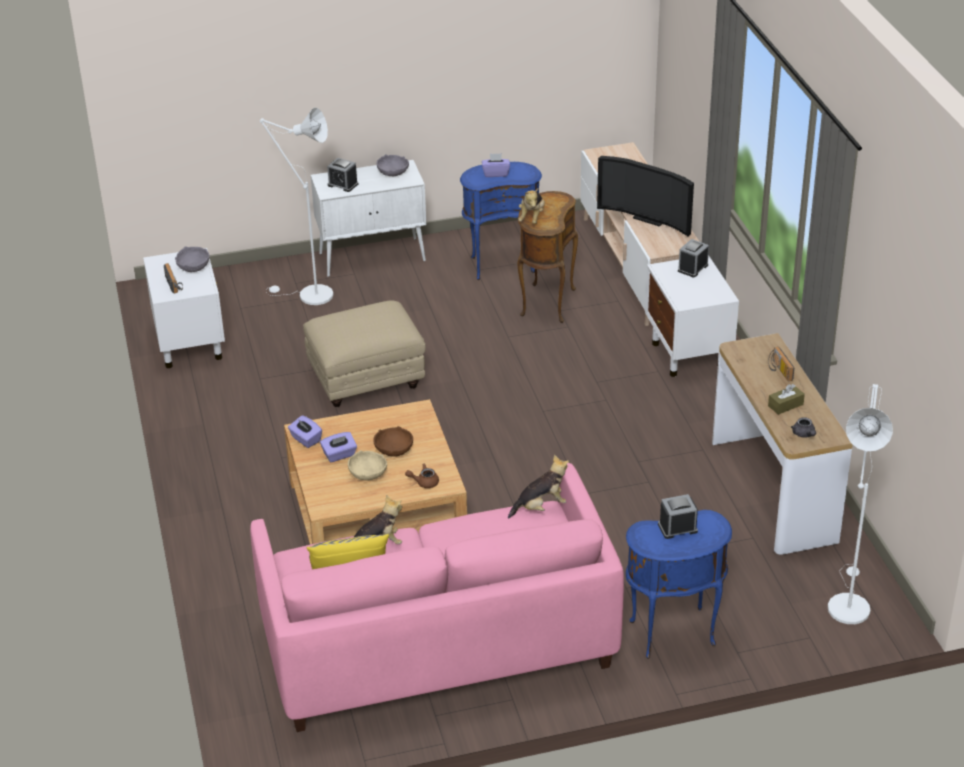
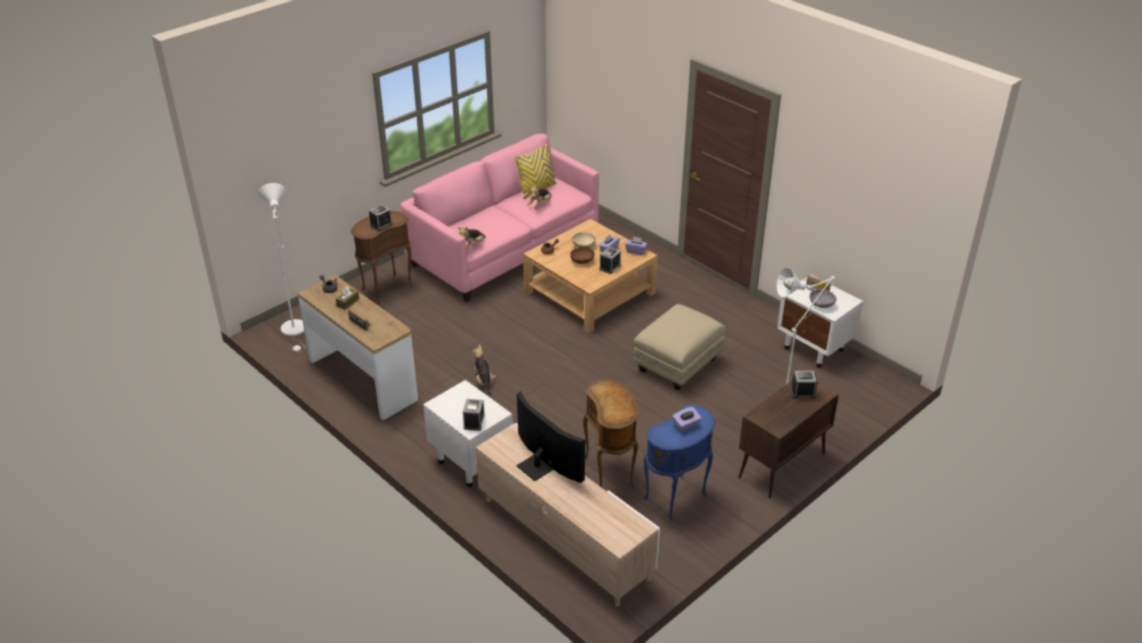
camera: 150 degrees right, 0 degrees up
(366, 427) = (610, 267): none -> alarm clock
(373, 257) = (781, 466): white cabinet -> brown cabinet
(393, 173) = (779, 418): grey bowl -> none
(532, 217) = (618, 391): plush toy -> plush toy (484, 381)
(649, 218) = (541, 464): television -> television turned 45 degrees clockwise
(674, 635) = (386, 288): blue side table -> brown side table

